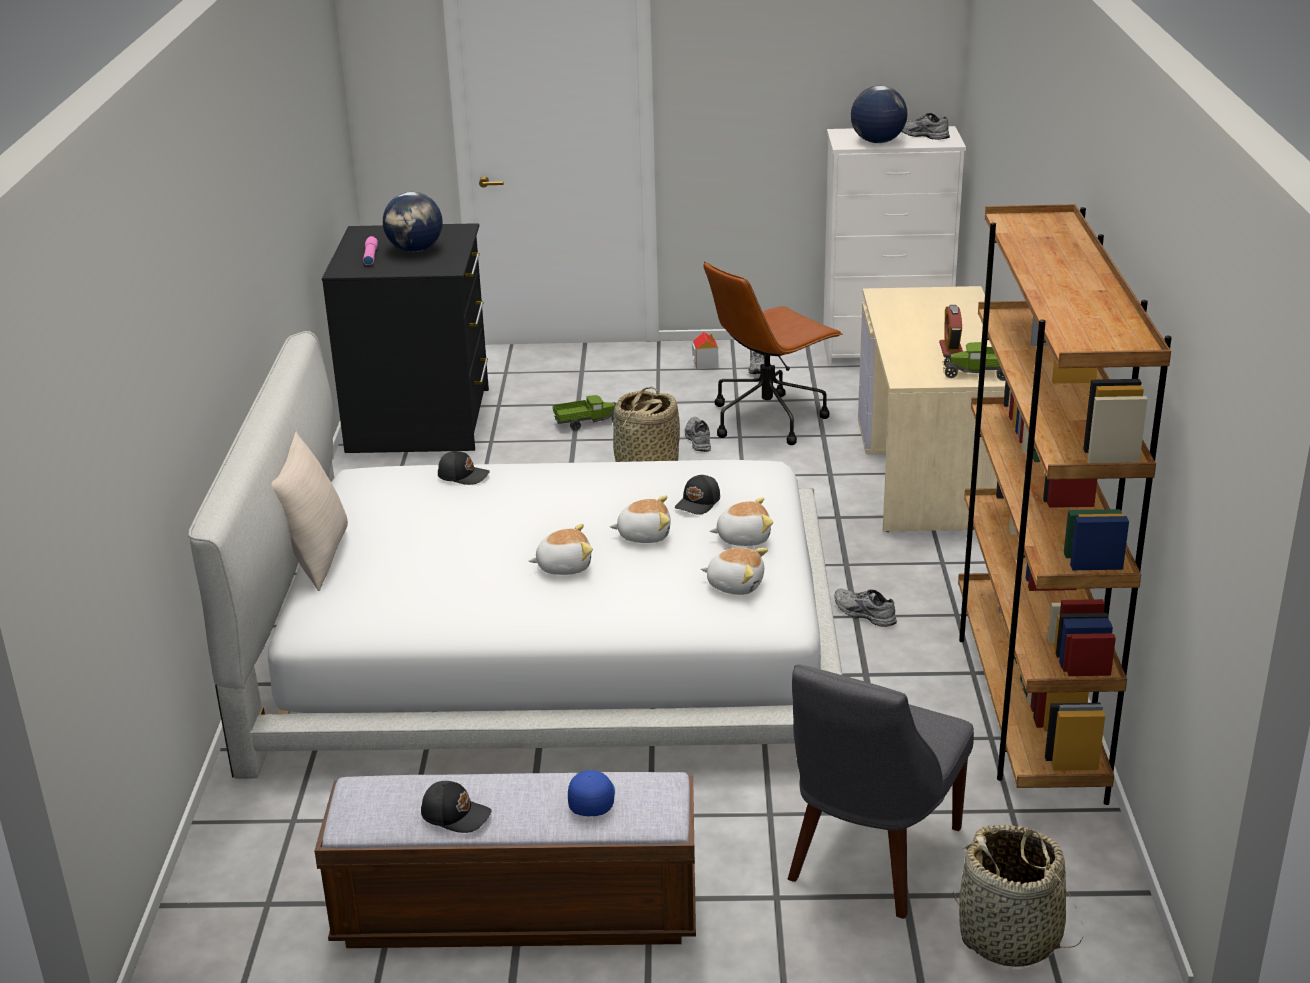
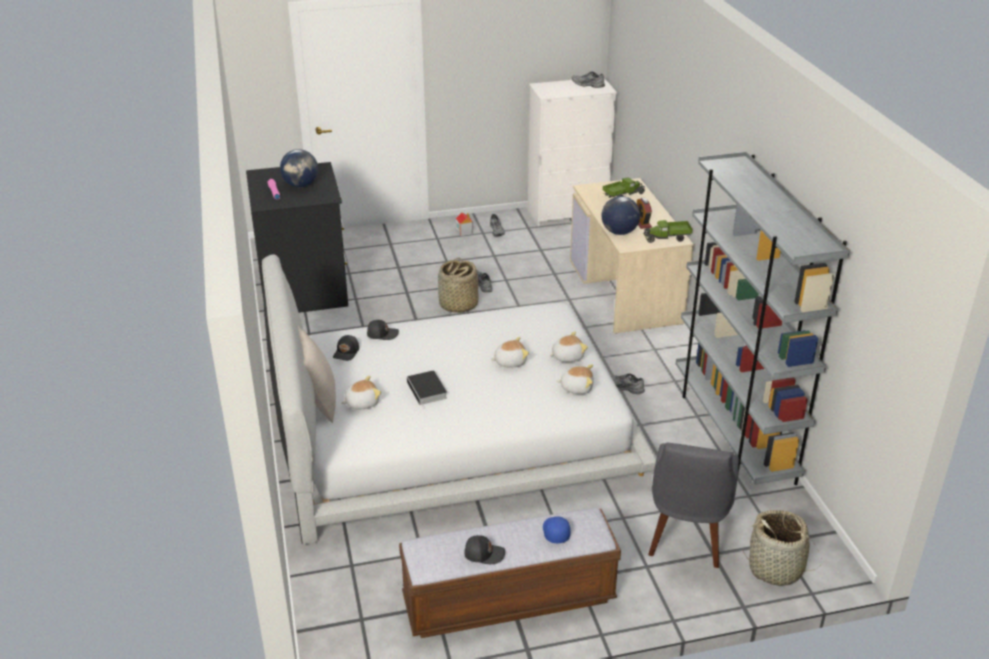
camera: 15 degrees left, 5 degrees up
(489, 562) = (427, 391): none -> book
(564, 566) = (473, 388): plush toy -> plush toy (361, 403)
(587, 422) = (409, 279): toy truck -> toy truck (623, 195)
(698, 503) = (531, 337): black cap -> black cap (347, 352)
(768, 419) = (517, 266): brown office chair -> none
(877, 142) = (564, 91): globe -> globe (619, 232)
(1026, 705) = (733, 432): brown bookcase -> grey bookcase

